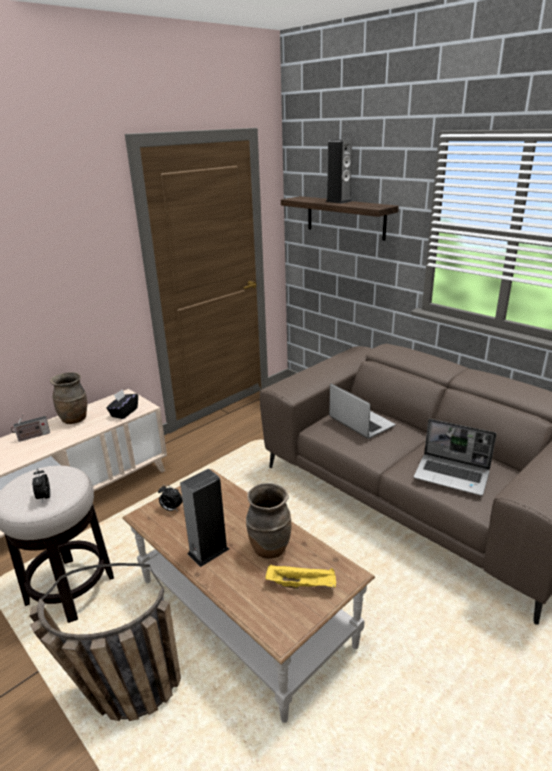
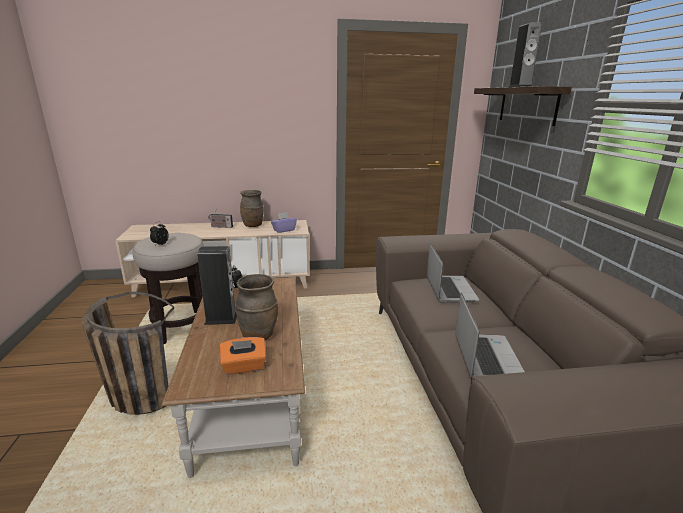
camera: 35 degrees right, 5 degrees down
(124, 412) = (284, 230): black tissue box -> purple tissue box
(302, 584) = (244, 367): yellow tray -> orange tissue box
(452, 475) = (486, 358): laptop -> laptop turned 150 degrees counterclockwise

